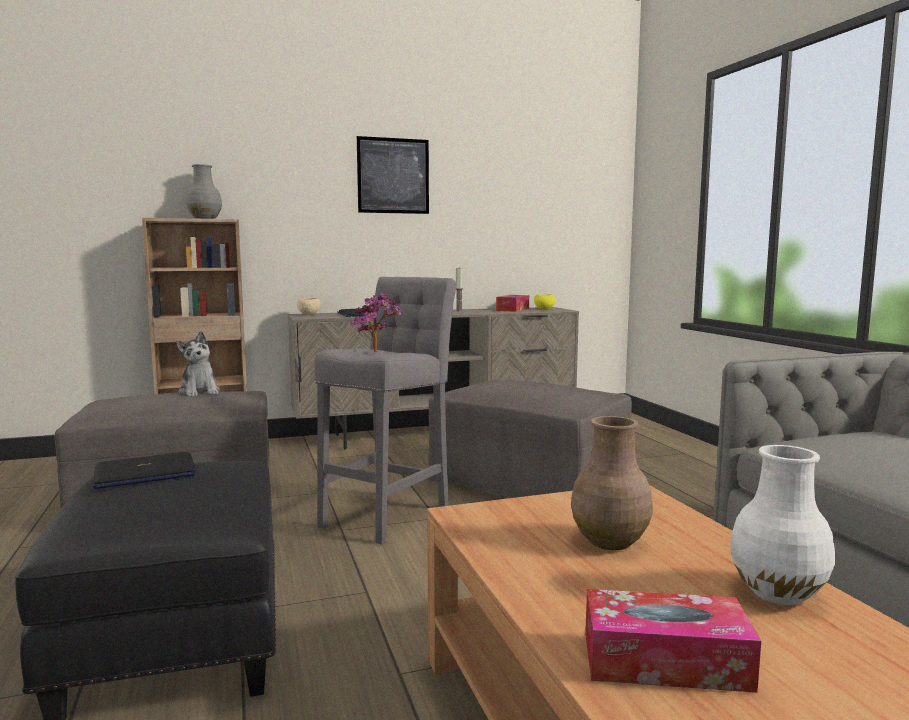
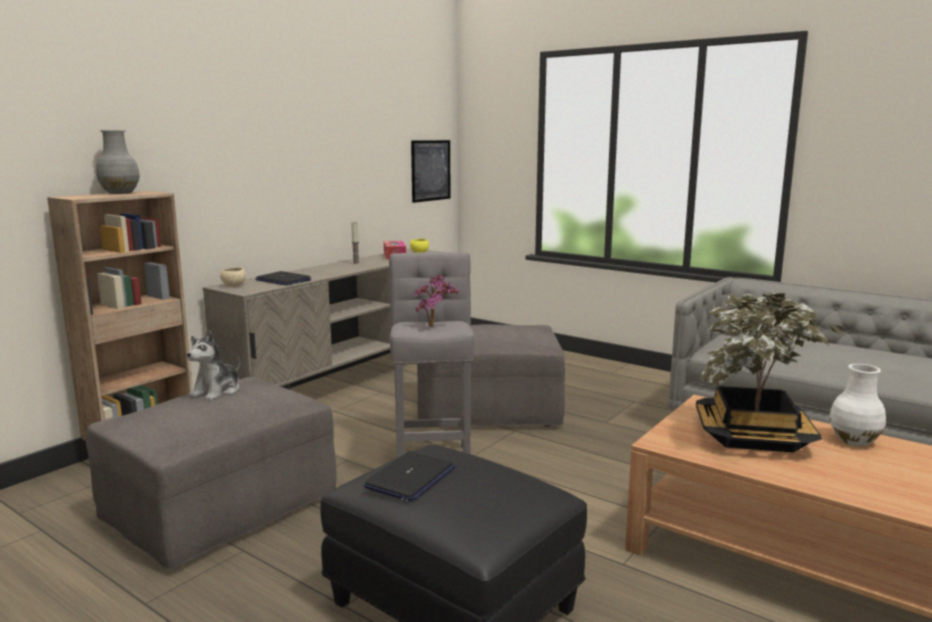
camera: 35 degrees left, 5 degrees up
(199, 392) = (217, 391): plush toy -> plush toy turned 90 degrees clockwise
(393, 176) = (285, 132): picture -> picture (431, 170)
(610, 542) = (753, 437): brown vase -> potted plant
(665, 661) = (877, 486): tissue box -> none

